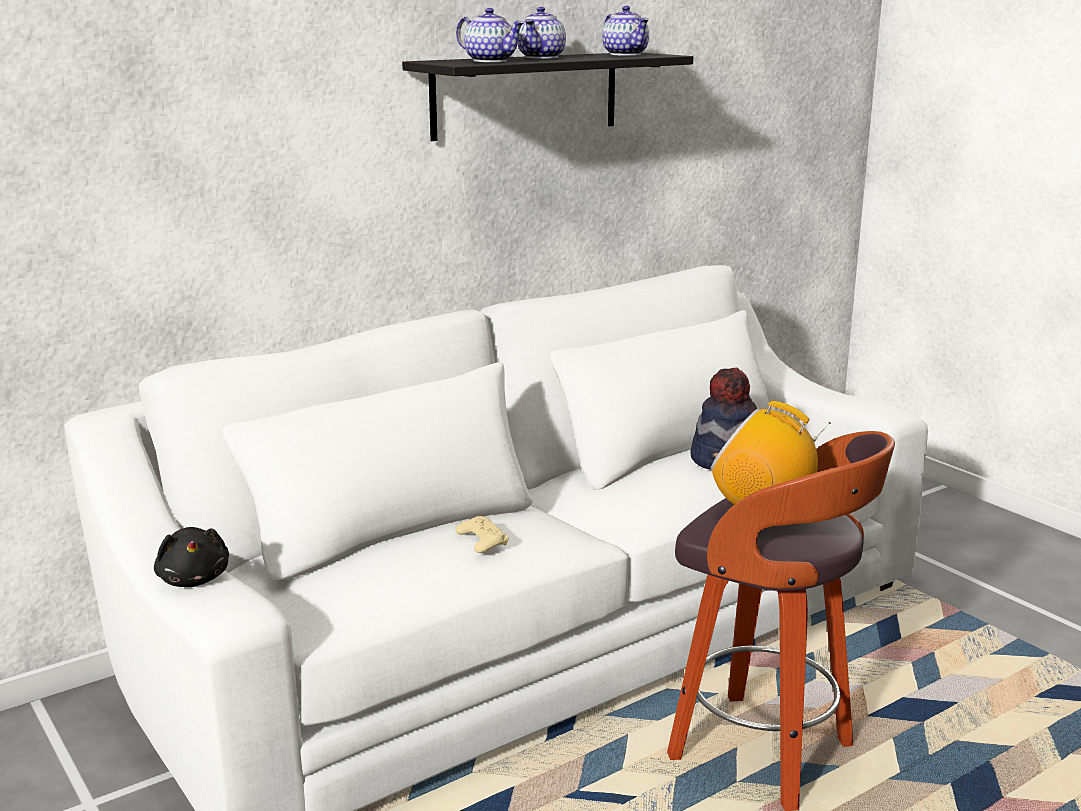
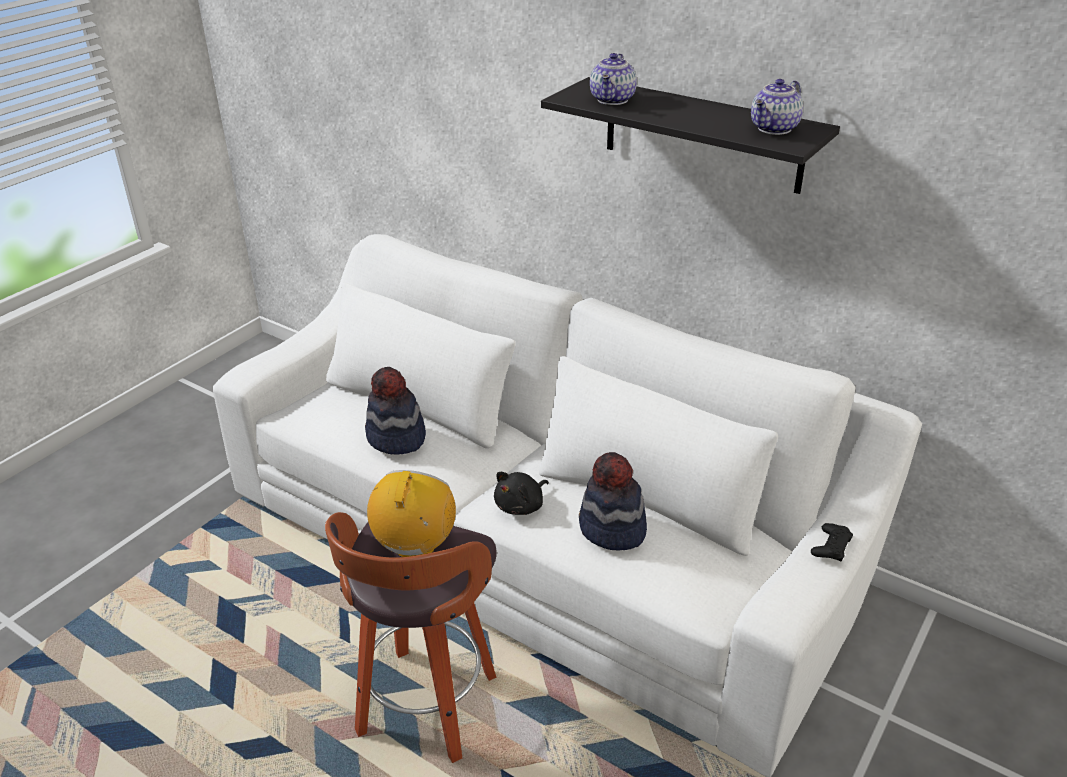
camera: 70 degrees right, 15 degrees up
(194, 579) = (285, 352): black plush toy -> black plush toy (521, 506)
(482, 540) = (396, 438): beige game controller -> hat
(542, 57) = (682, 108): teapot -> none
(808, 383) = (831, 546): none -> black game controller

